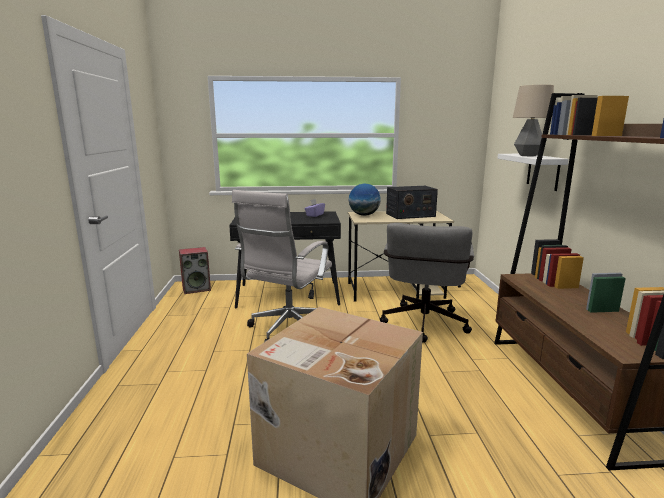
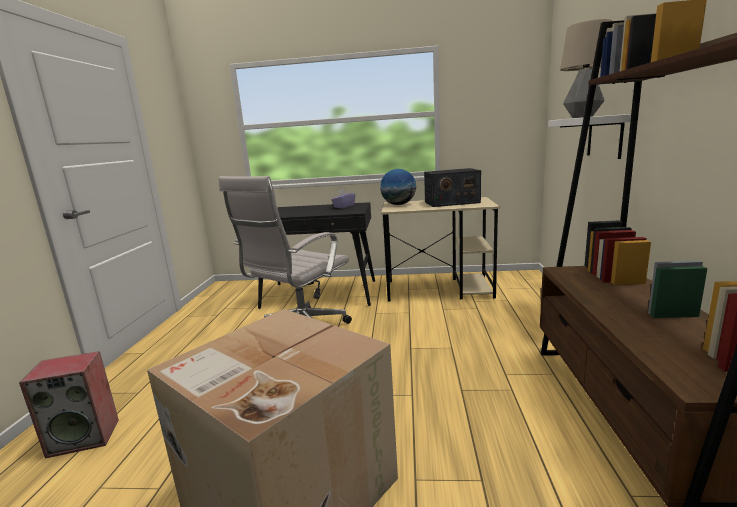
camera: 10 degrees right, 0 degrees up
(197, 288) = (231, 288): speaker -> speaker (85, 437)
(423, 326) = (457, 331): grey office chair -> none

